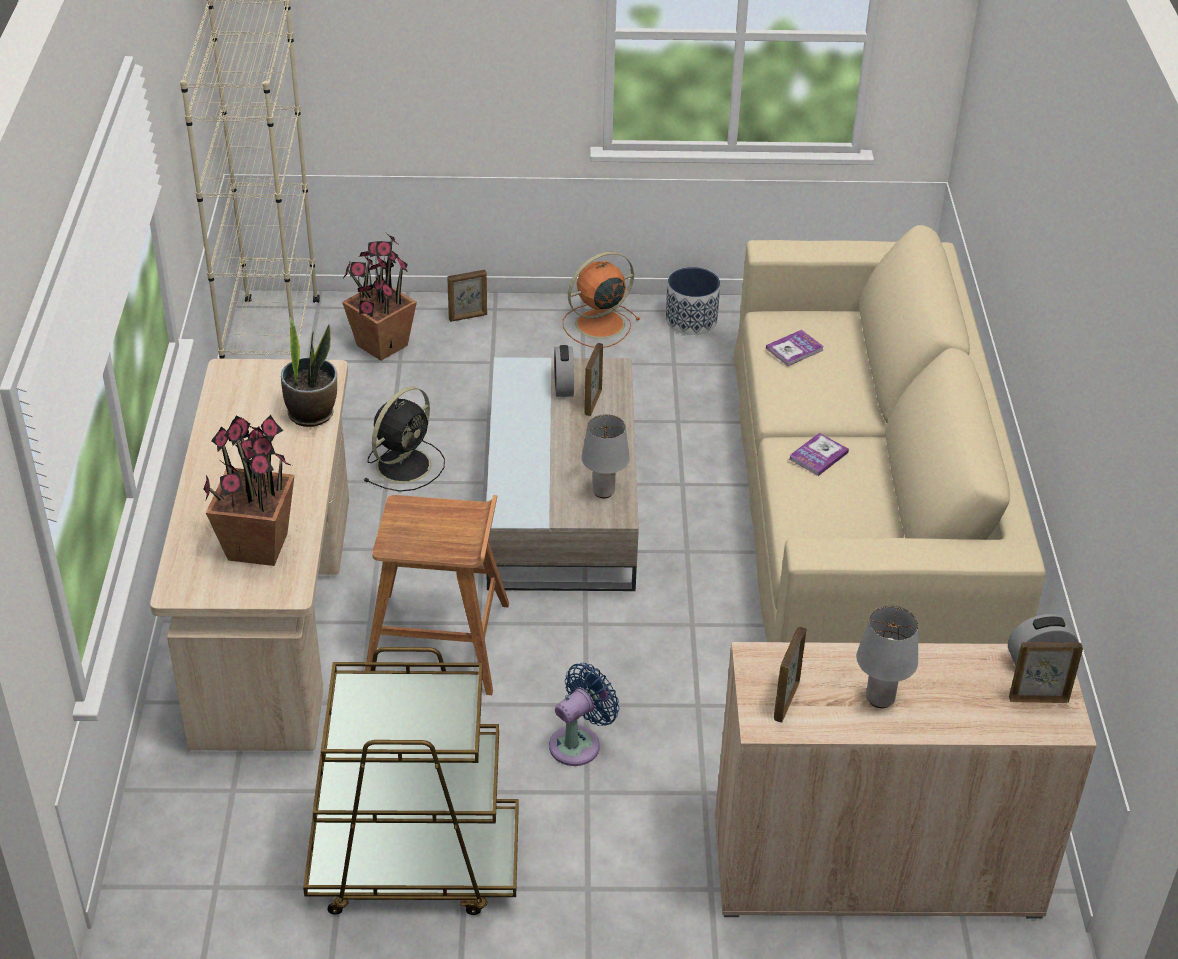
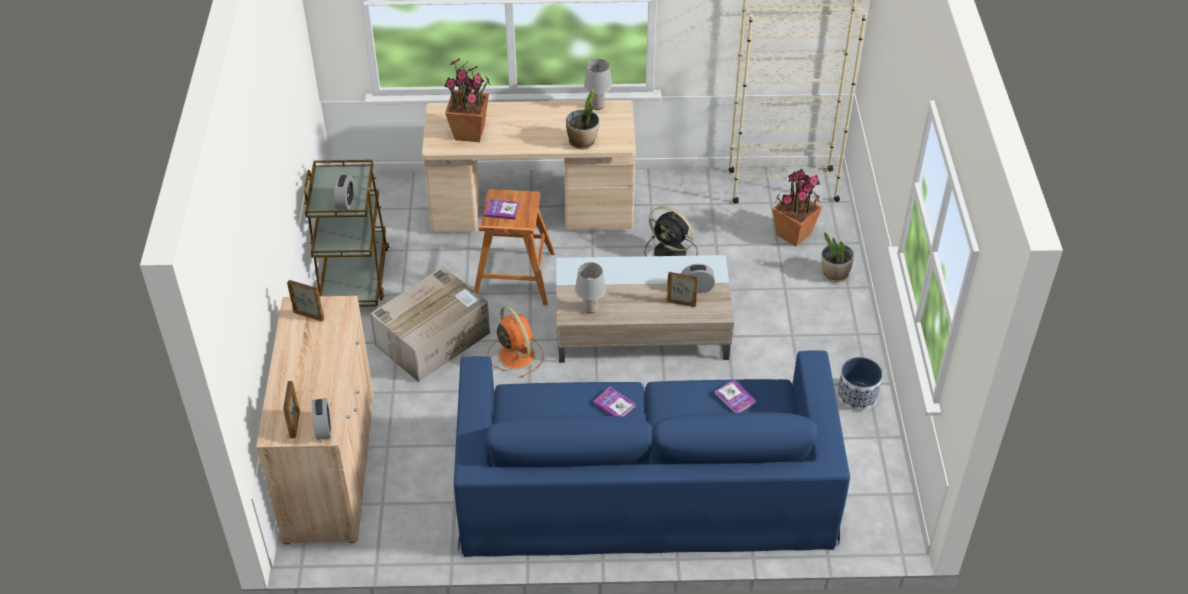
camera: 90 degrees right, 5 degrees up
(430, 538) = (501, 210): none -> book
(441, 704) = (345, 202): none -> alarm clock
(468, 317) = (834, 274): picture frame -> potted plant
(579, 743) = (433, 338): blue fan -> cardboard box
(598, 325) = (840, 342): orange fan -> orange fan (515, 354)
(862, 510) = (645, 485): beige sofa -> blue sofa
(879, 698) = (305, 354): grey table lamp -> grey table lamp (597, 106)

